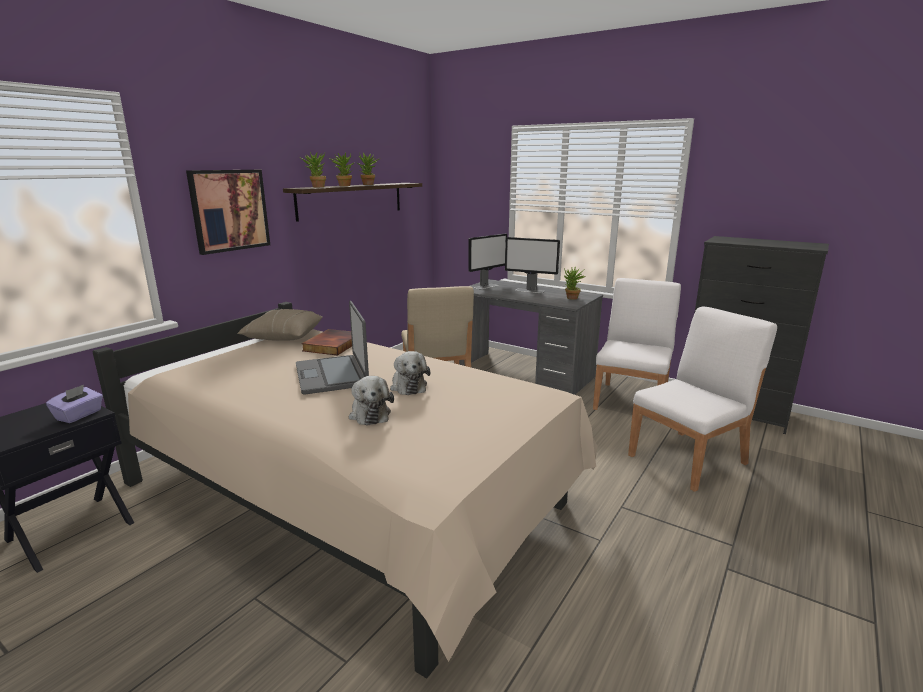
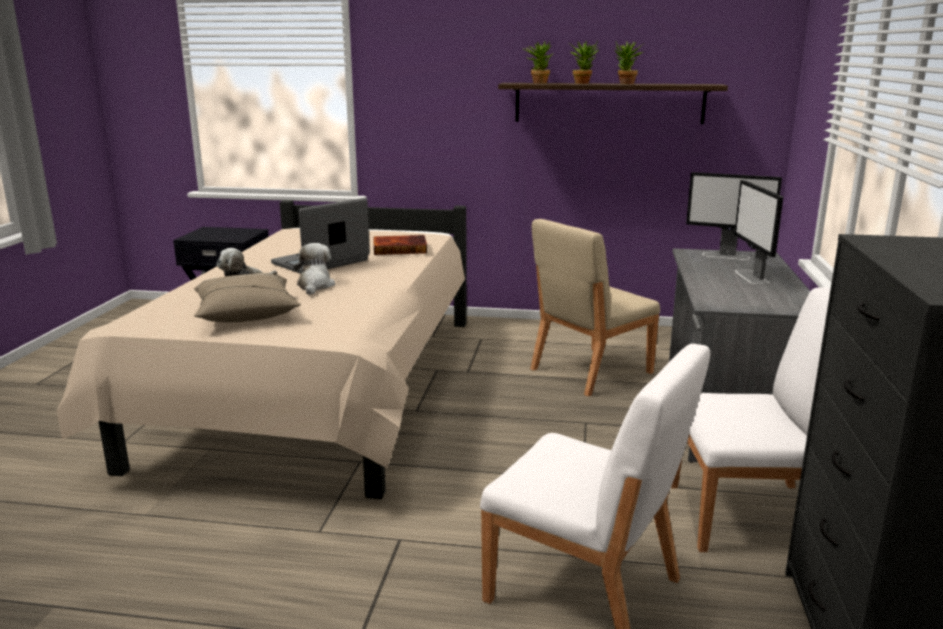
camera: 65 degrees right, 0 degrees up
(79, 415) = (233, 238): purple tissue box -> none
(229, 210) = (435, 102): picture -> none
(283, 336) = (408, 233): beige pillow -> beige pillow (246, 314)
(408, 386) = (315, 286): plush toy -> plush toy turned 135 degrees clockwise
(572, 298) = (754, 302): potted plant -> none

